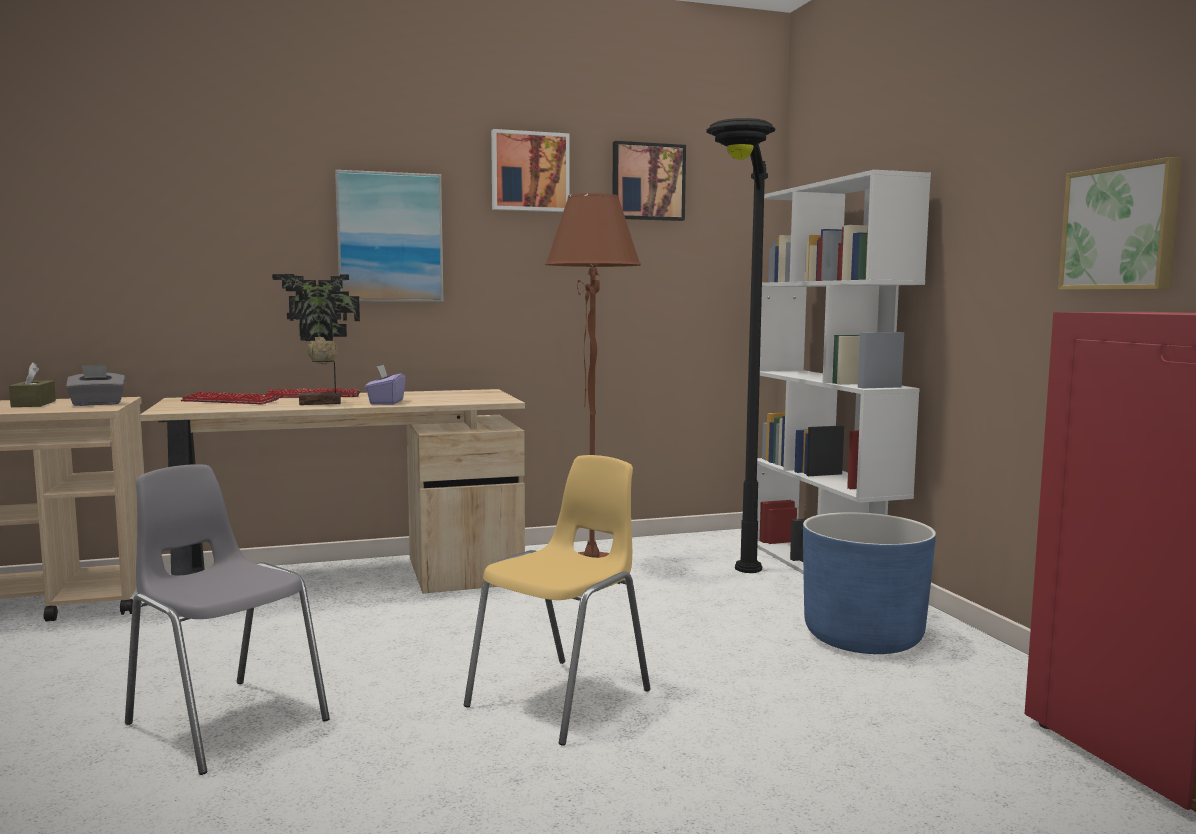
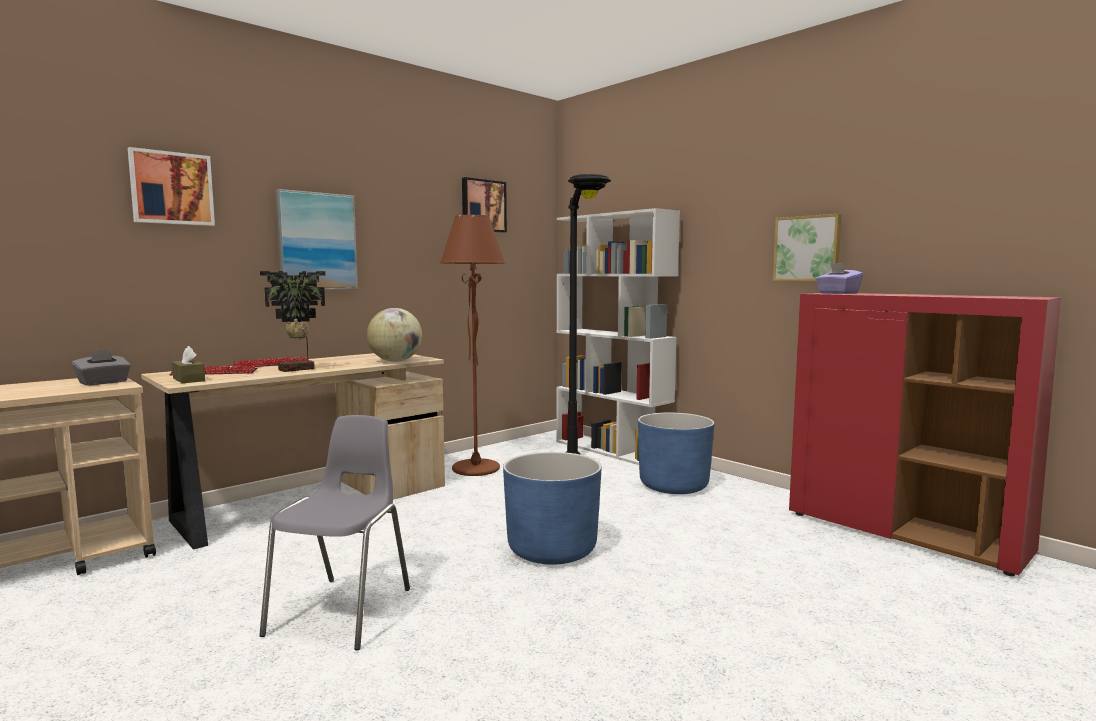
camera: 25 degrees left, 0 degrees up
(33, 404) = (37, 387): brown tissue box -> brown tissue box (189, 379)
(225, 722) = (343, 611): grey chair -> grey chair turned 90 degrees clockwise
(386, 402) = (346, 366): purple tissue box -> purple tissue box (837, 293)
(459, 401) = (395, 361): none -> globe
(529, 172) = (411, 196): picture -> picture (171, 188)
(562, 698) = (552, 549): yellow chair -> blue planter

